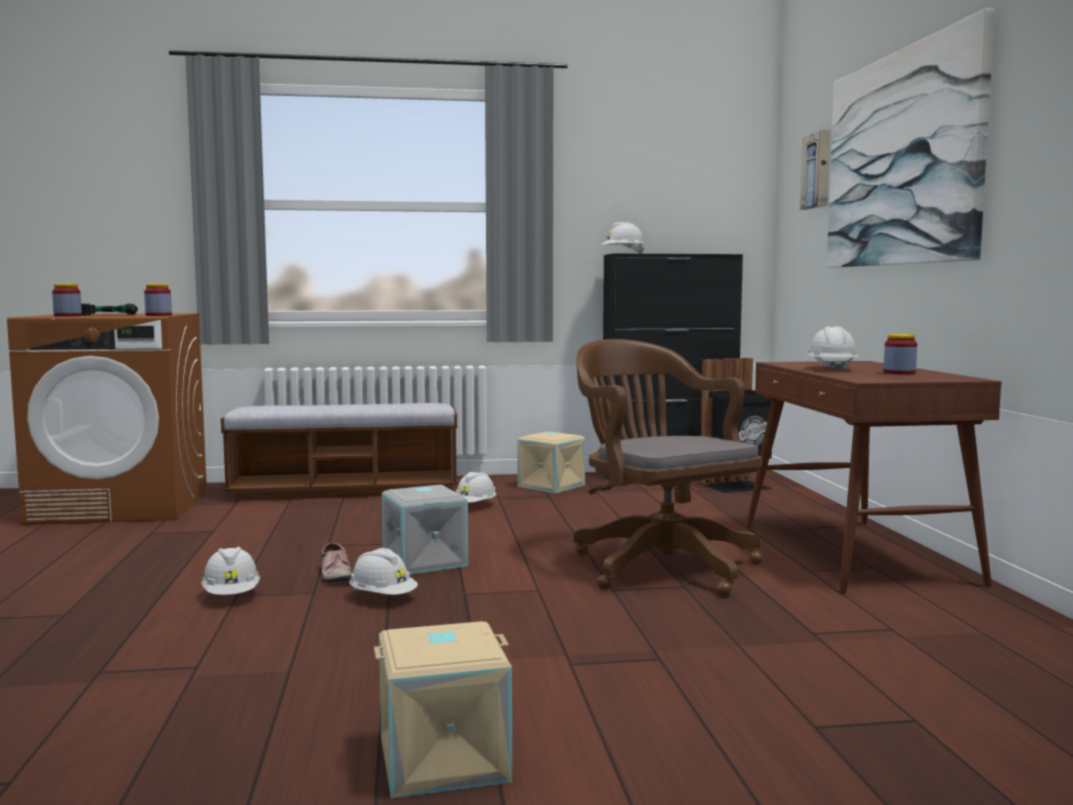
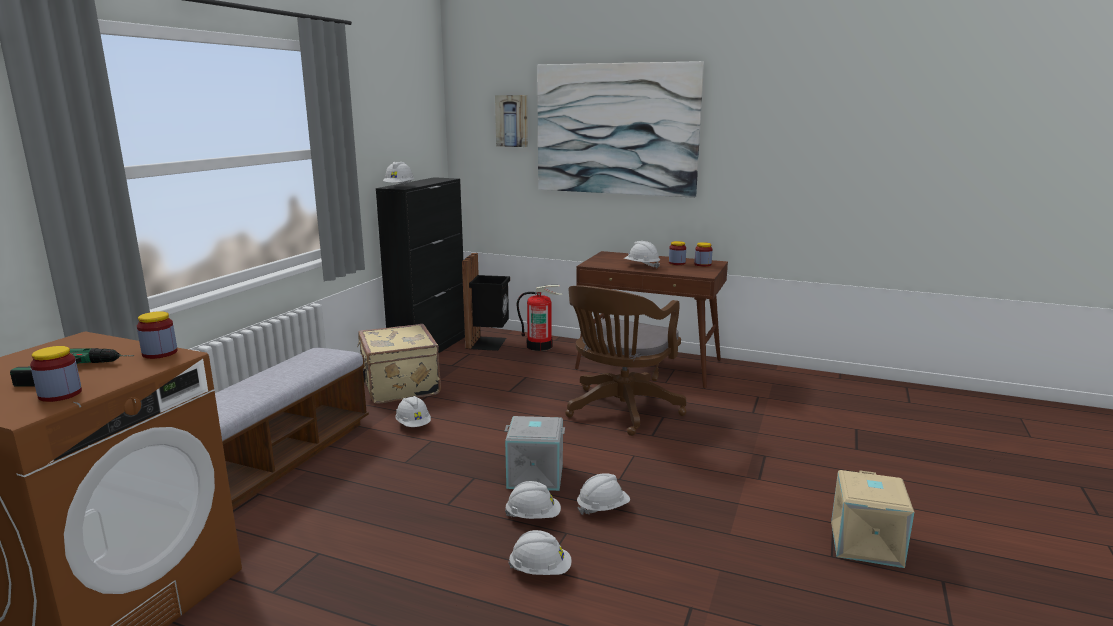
camera: 60 degrees left, 10 degrees up
(334, 576) = (533, 517): shoe -> white hard hat
(552, 486) = (399, 386): beige storage box -> beige suitcase
(659, 565) = (620, 411): brown office chair -> brown office chair turned 60 degrees counterclockwise
(783, 503) = (539, 346): none -> fire extinguisher
(931, 377) = (702, 264): none -> jar

